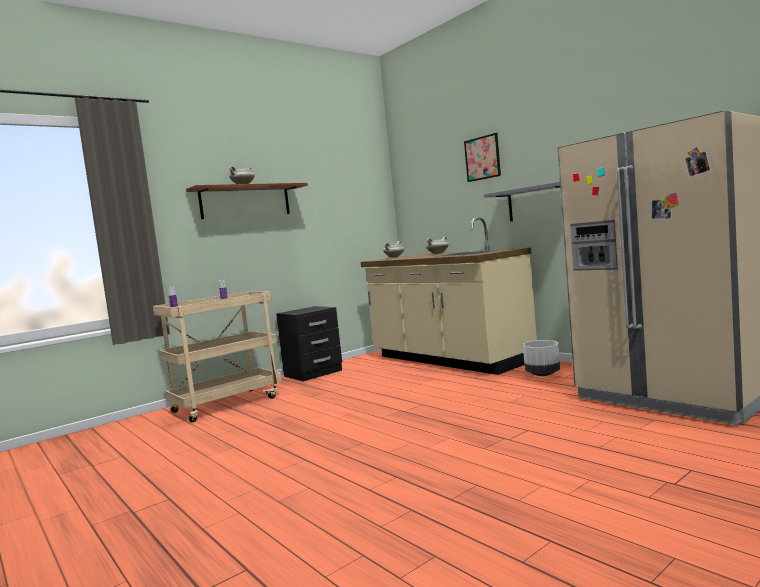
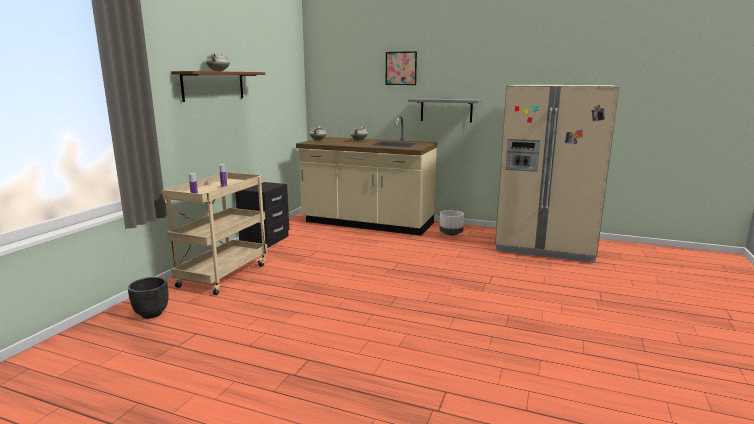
camera: 30 degrees left, 10 degrees up
(119, 434) = (151, 314): none -> black planter

